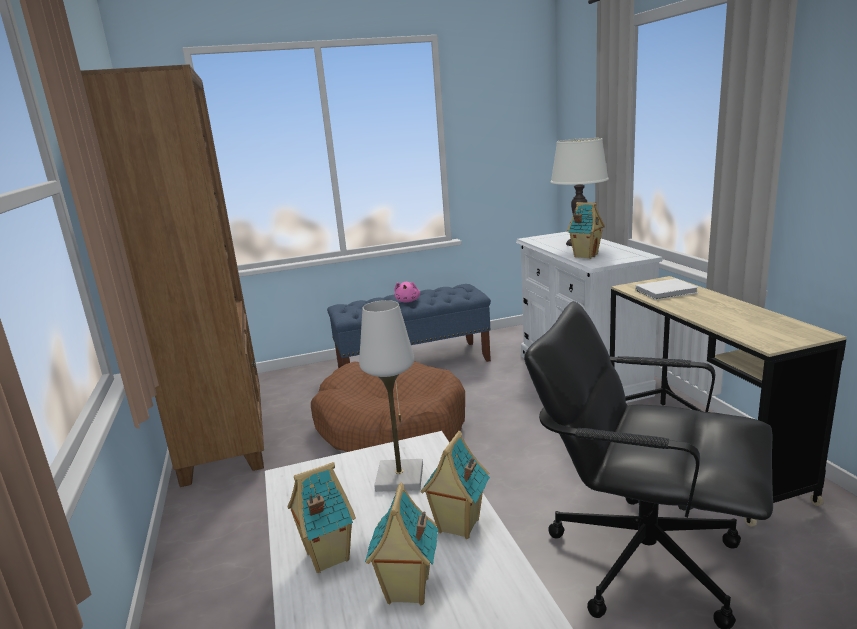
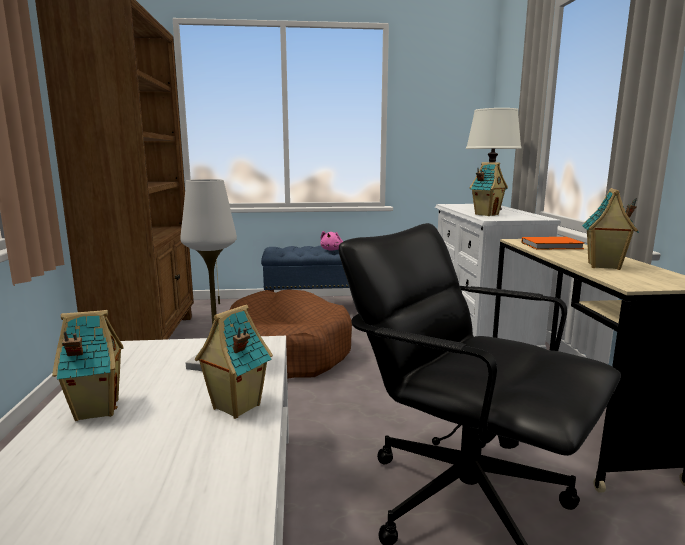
camera: 10 degrees right, 5 degrees down
(407, 591) = (138, 451): toy house -> toy house (603, 266)
(667, 291) = (553, 246): white book -> orange book

